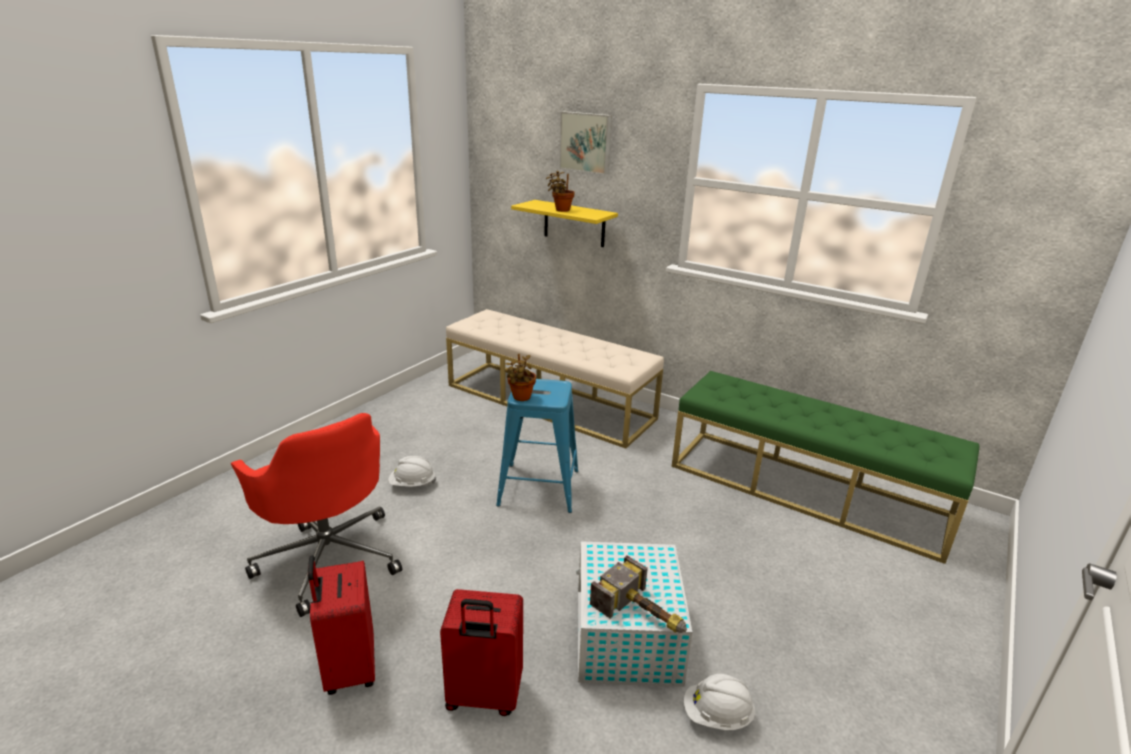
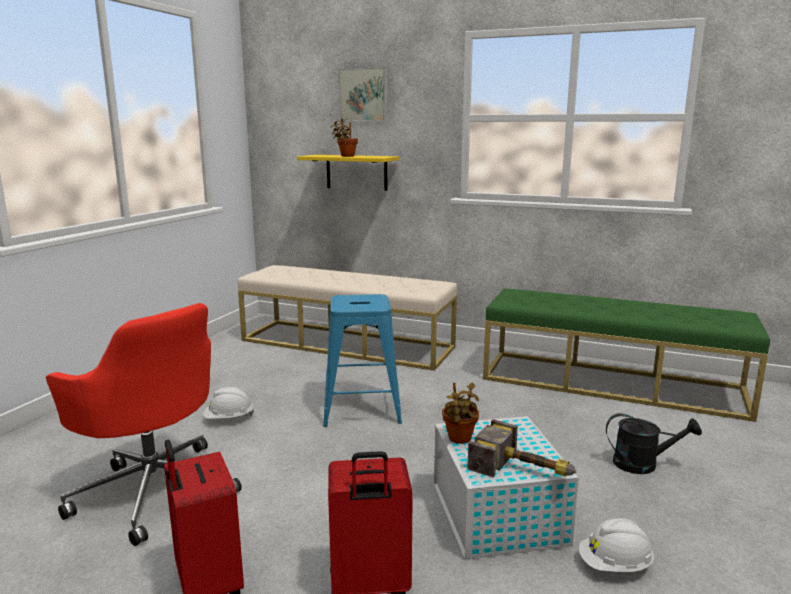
camera: 10 degrees left, 10 degrees down
(521, 398) = (343, 307): potted plant -> potted plant (459, 439)
(796, 600) = (643, 464): none -> black watering can

